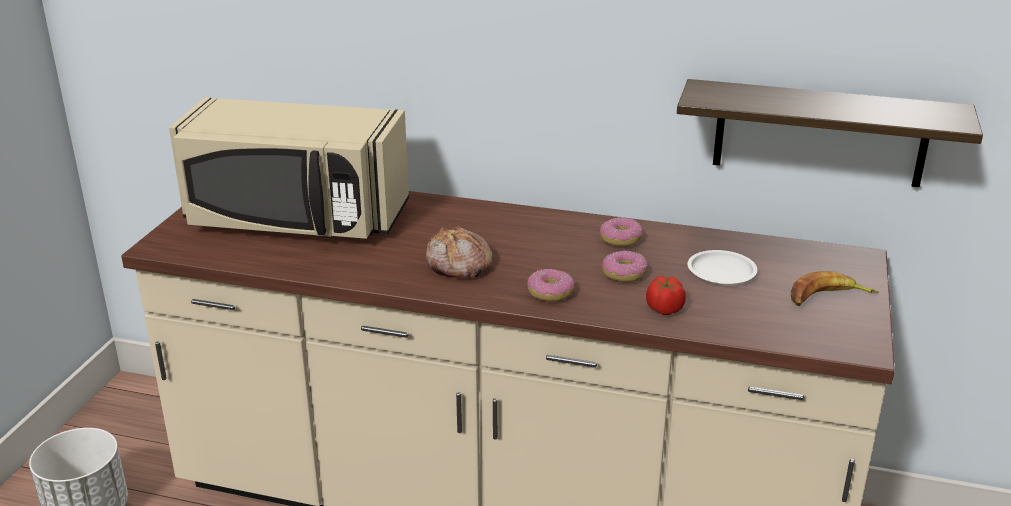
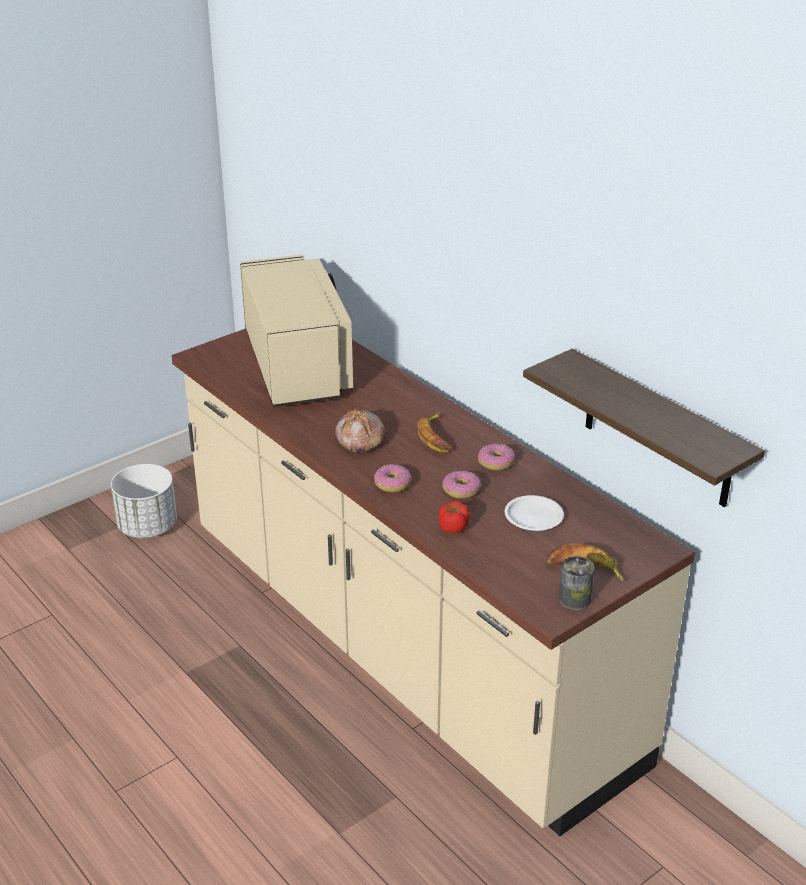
camera: 35 degrees right, 5 degrees up
(296, 219) = (298, 365): beige microwave -> beige microwave turned 150 degrees counterclockwise
(533, 237) = (436, 437): none -> banana
(859, 327) = (574, 599): none -> can

